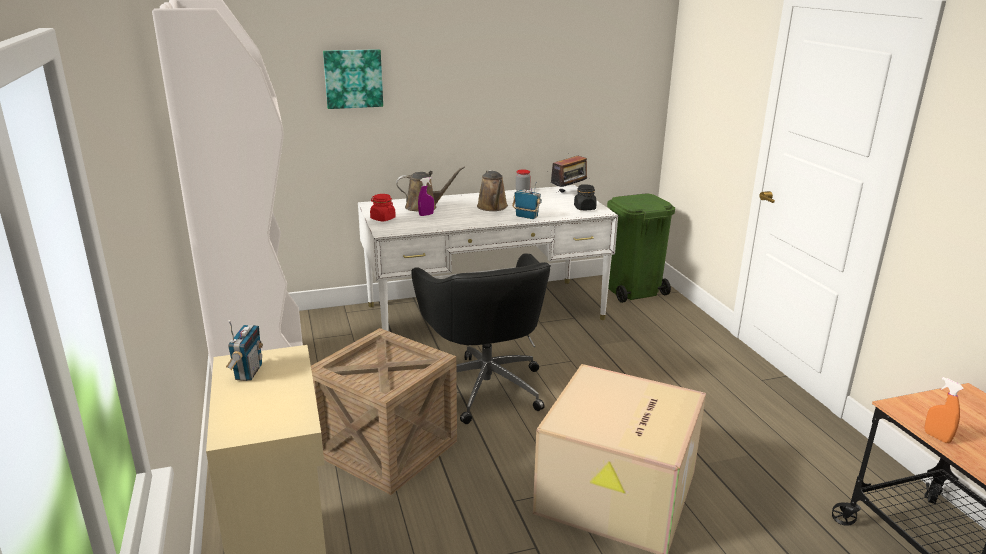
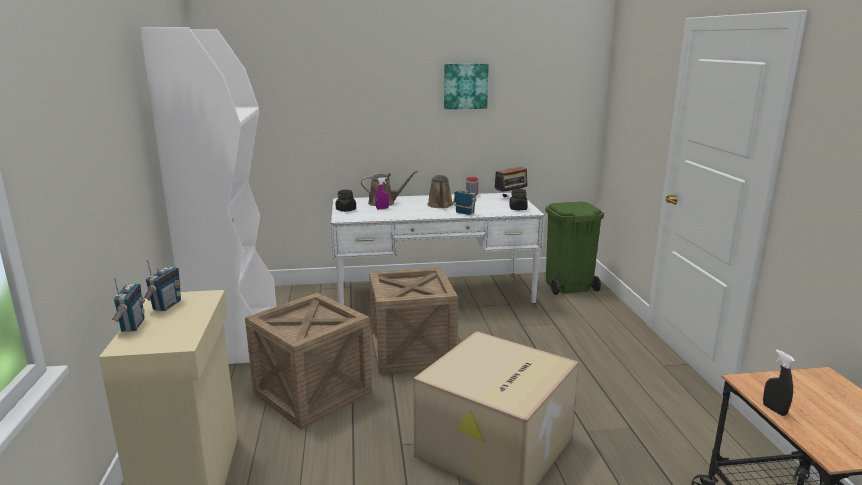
camera: 10 degrees right, 5 degrees down
(222, 404) = (132, 325): none -> radio
(353, 78) = (331, 98): picture -> picture (465, 86)
(382, 218) = (346, 210): red jar -> black jar
(485, 386) = (412, 352): black office chair -> crate
(937, 437) = (774, 410): orange spray bottle -> black spray bottle

